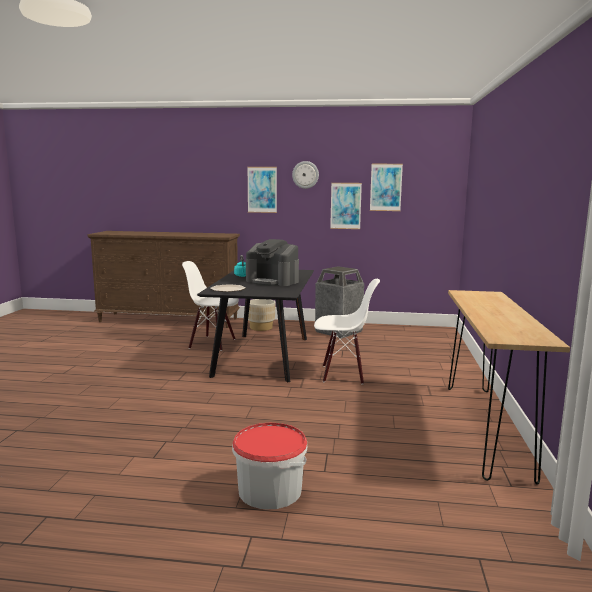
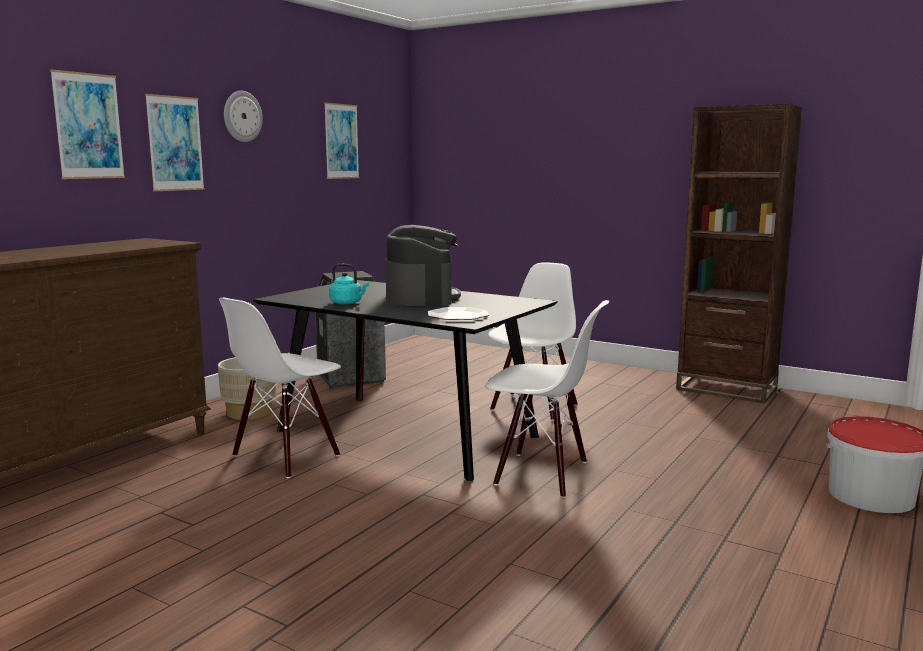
camera: 65 degrees left, 0 degrees up
(230, 390) = (541, 474): none -> white chair
(273, 281) = (421, 297): coffee machine -> coffee machine turned 60 degrees counterclockwise
(345, 206) = (298, 172): picture -> picture (88, 126)
(486, 428) = (726, 388): brown console table -> brown bookcase

